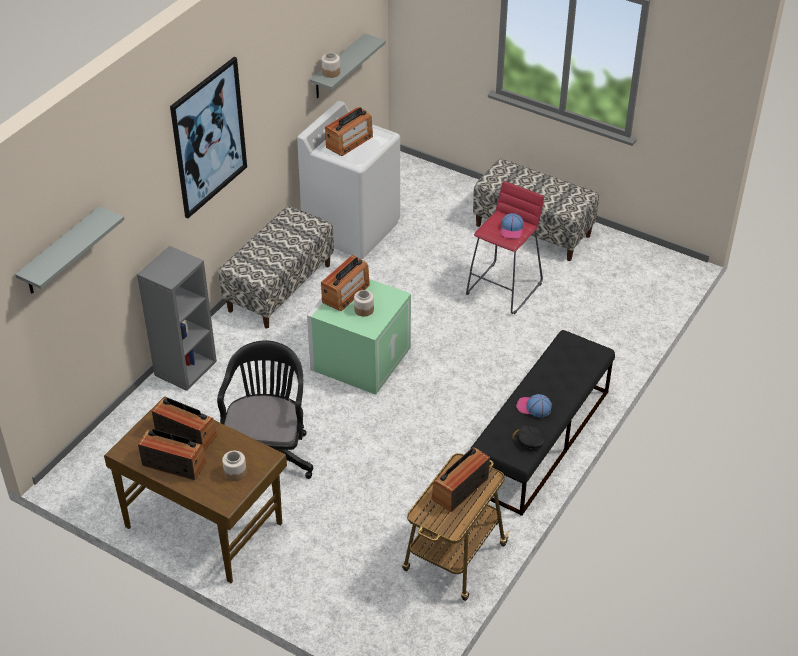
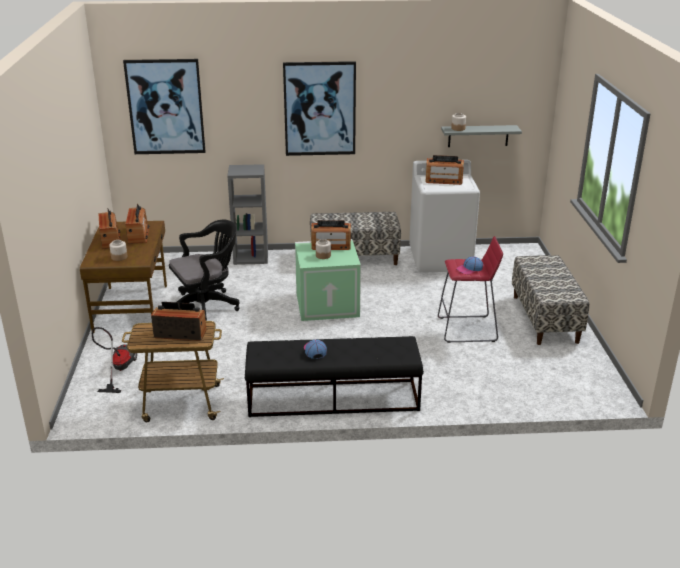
camera: 55 degrees right, 15 degrees down
(61, 252) = (165, 107): grey shelf -> picture
(340, 587) = (118, 370): none -> vacuum cleaner
(528, 440) = (278, 359): black cap -> none

